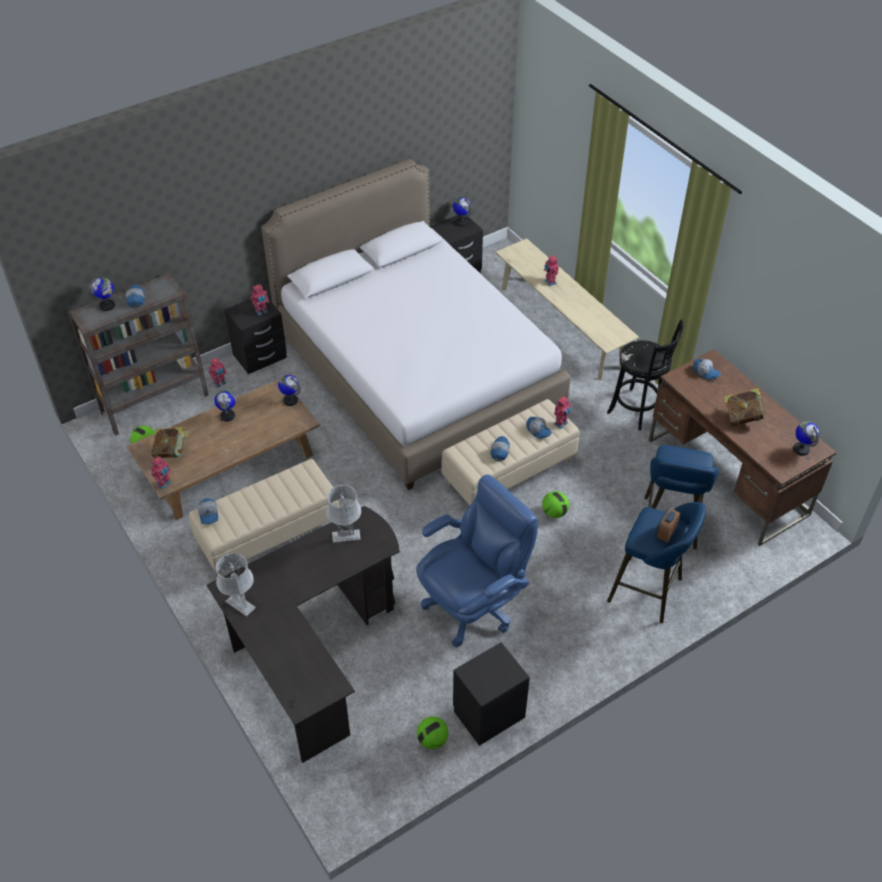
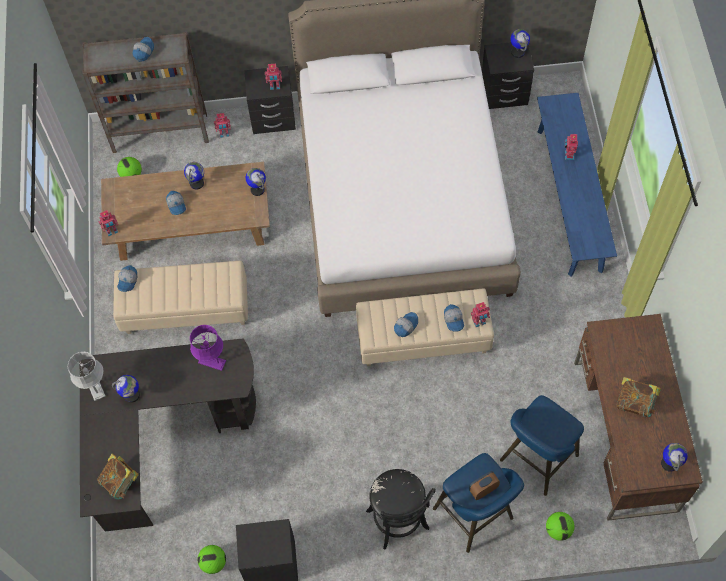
camera: 30 degrees right, 15 degrees up
(107, 306) = (116, 50): globe -> globe (132, 395)
(172, 452) = (133, 201): book -> book (121, 482)
(346, 536) = (212, 361): grey table lamp -> purple table lamp
(473, 605) = (316, 456): blue office chair -> none
(554, 513) = (440, 399): football -> football (558, 530)
(561, 327) = (569, 199): beige bench -> blue bench
(637, 410) = (585, 325): black stool -> black stool (399, 523)
(705, 372) = (634, 337): cap -> cap (177, 205)

